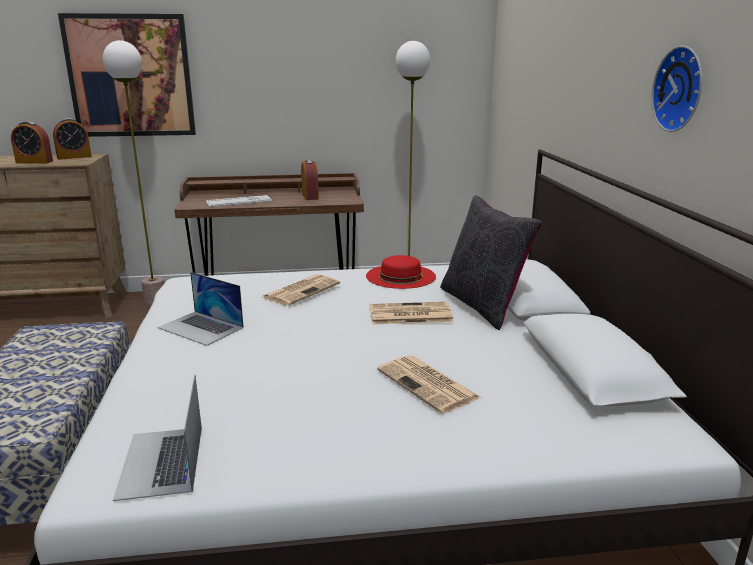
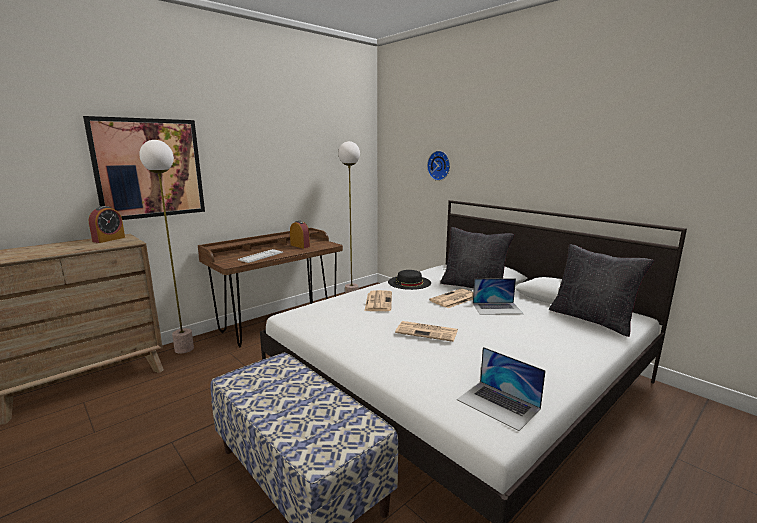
camera: 35 degrees left, 5 degrees down
(34, 162) = (82, 247): alarm clock -> none
(201, 327) = (364, 336): laptop -> laptop (497, 308)
(401, 276) = (409, 282): red hat -> black hat
(429, 384) = (526, 326): newspaper -> newspaper (427, 332)
(572, 413) = (592, 319): none -> black pillow
(682, 89) = (571, 164): wall clock -> wall clock (439, 165)

